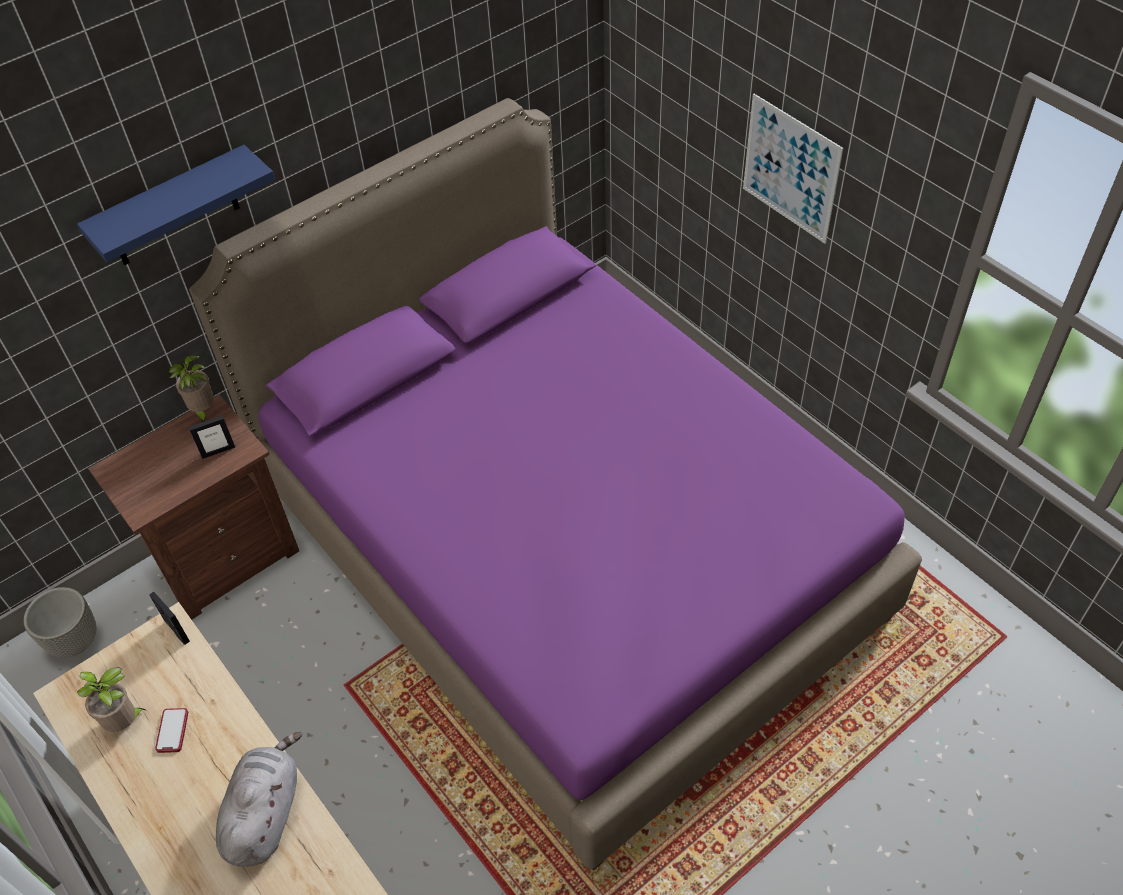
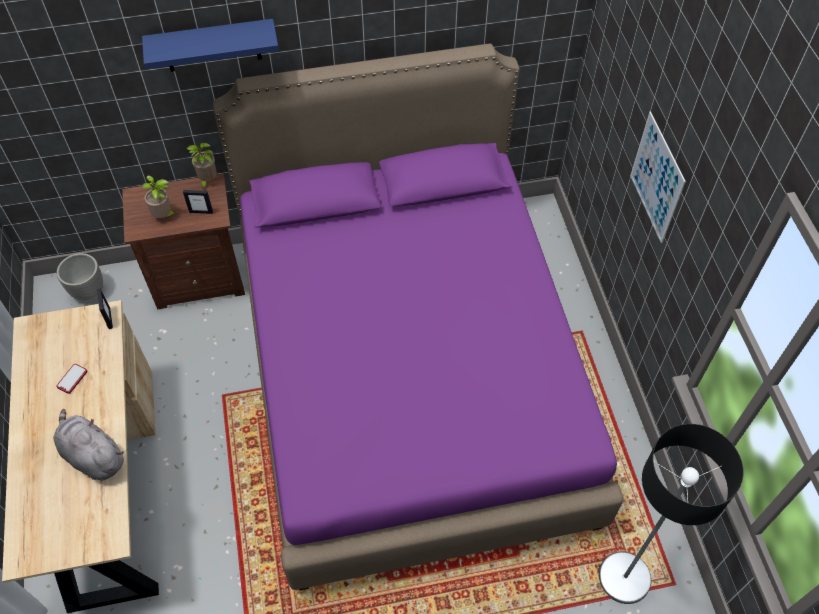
camera: 25 degrees right, 5 degrees up
(125, 722) = (51, 360): potted plant -> potted plant (164, 216)
(265, 813) = (92, 455): grey plush toy -> grey plush toy turned 90 degrees counterclockwise
(950, 658) = (624, 578): none -> floor lamp

